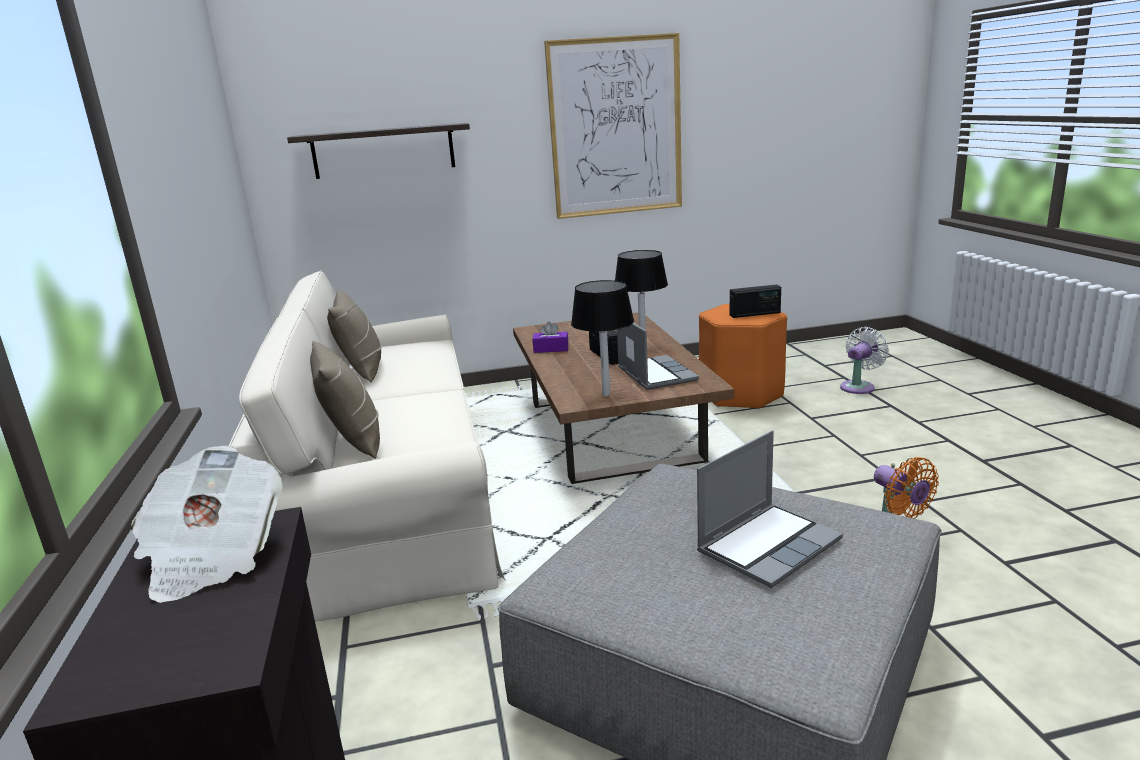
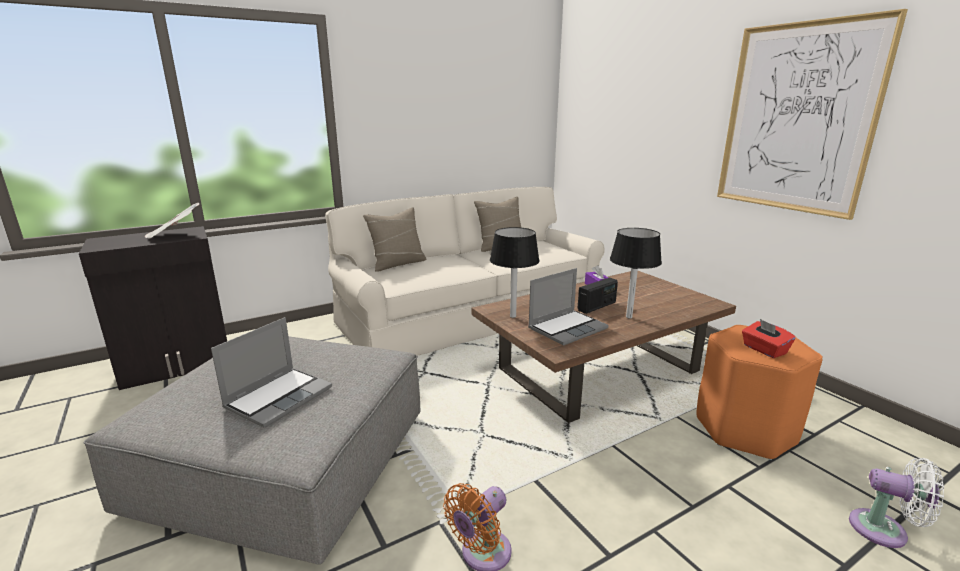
camera: 70 degrees right, 0 degrees up
(383, 151) = (619, 117): shelf -> none
(755, 314) = (764, 350): radio -> red tissue box
(768, 545) = (279, 397): laptop -> laptop turned 90 degrees counterclockwise

